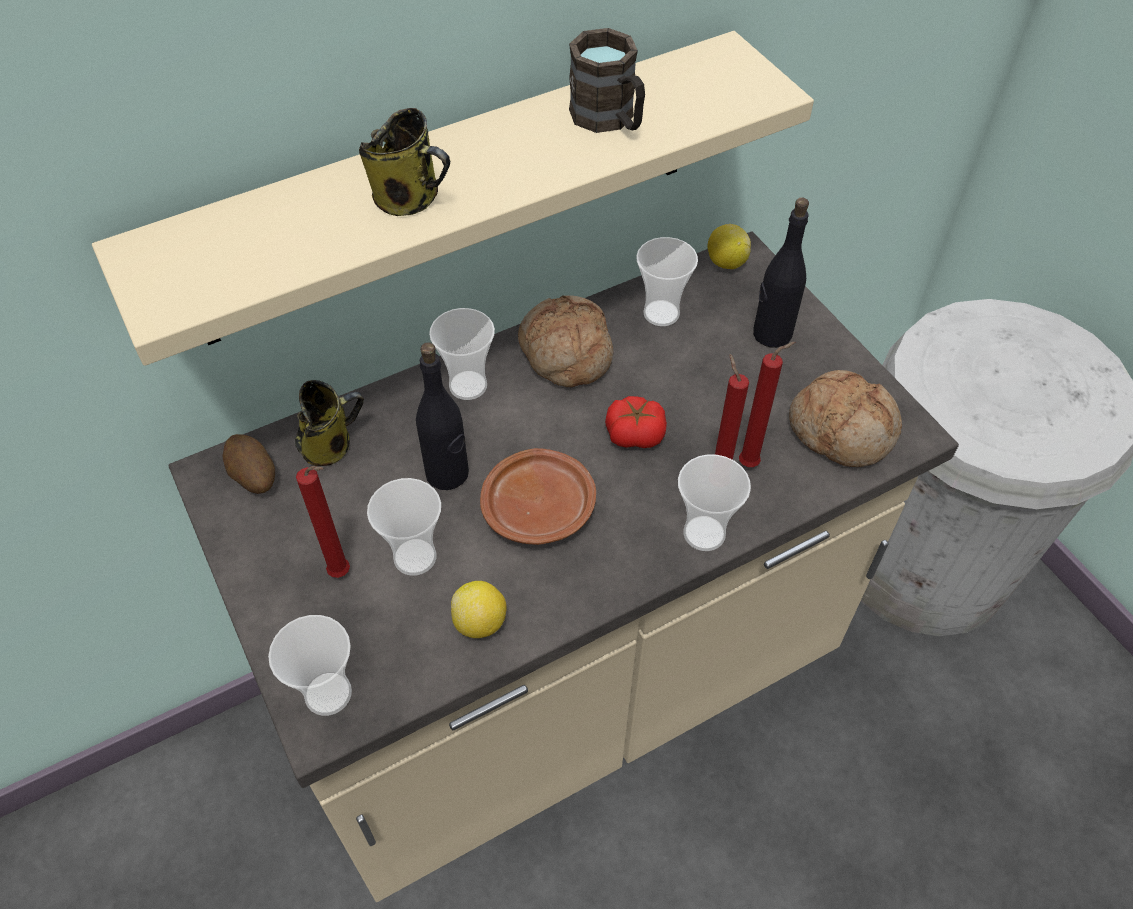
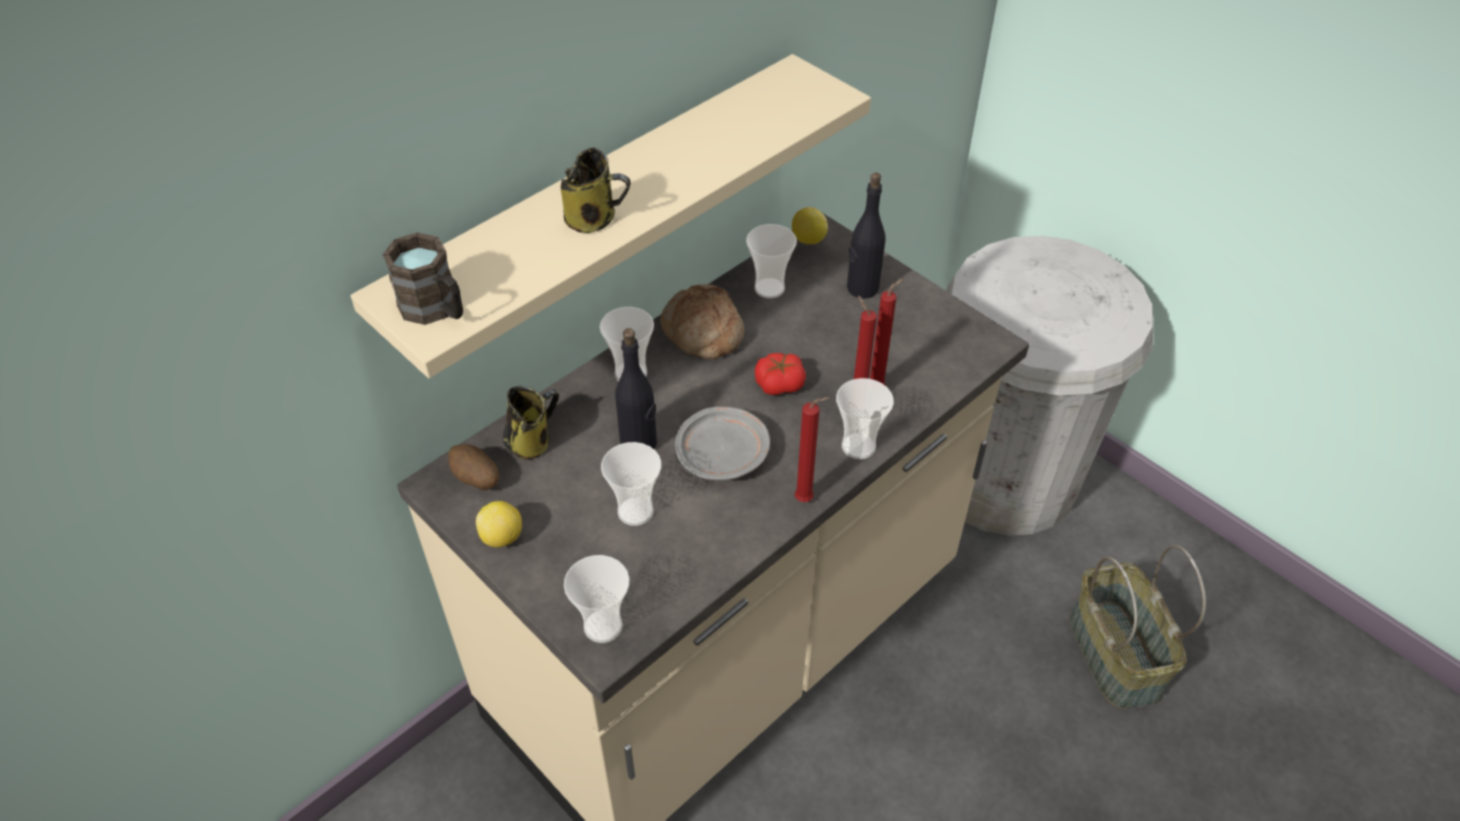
camera: 15 degrees left, 5 degrees down
(343, 574) = (581, 536): red candle -> red candle (807, 500)
(480, 622) = (706, 548): lemon -> lemon (502, 537)
(539, 507) = (723, 454): brown plate -> grey plate
(610, 120) = (724, 136): brown mug -> brown mug (436, 310)
(843, 429) = (940, 349): bread -> none
(995, 800) = (1112, 654): none -> basket

